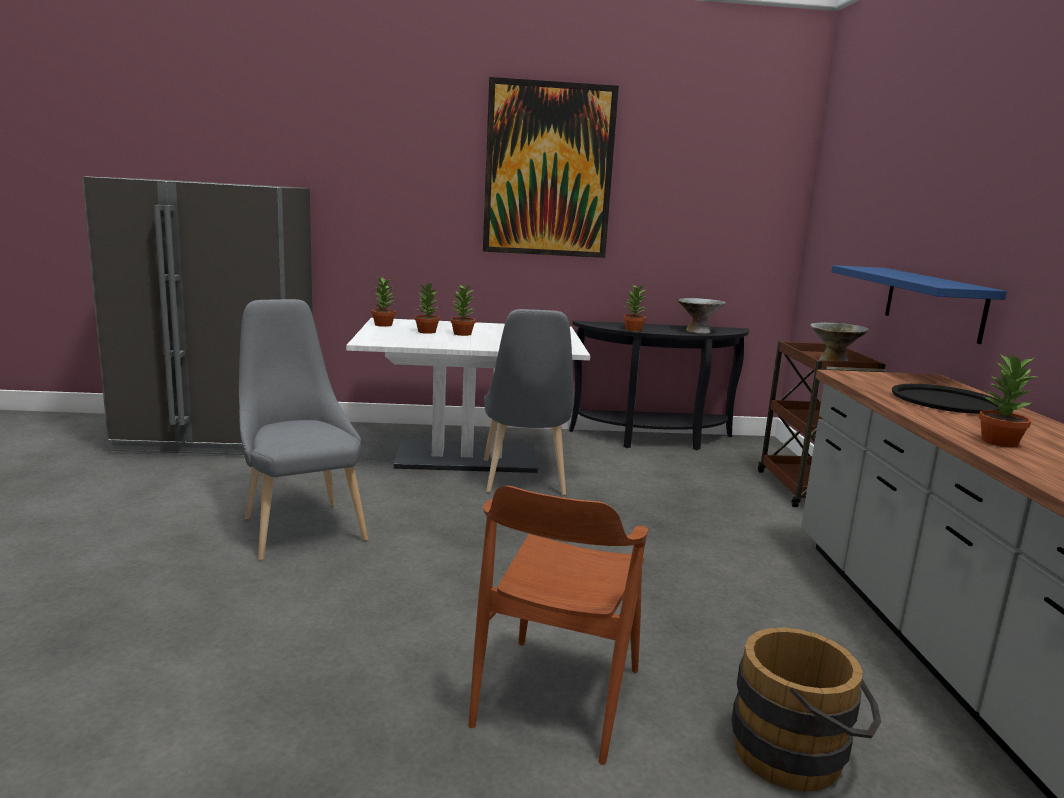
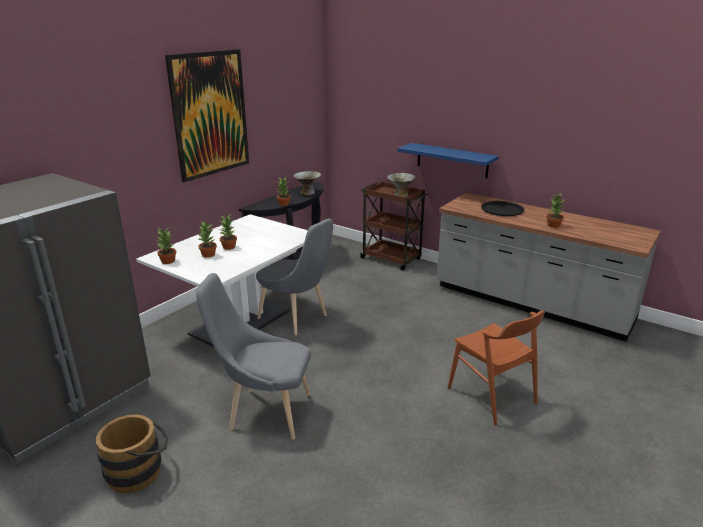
camera: 50 degrees left, 10 degrees up
(798, 755) = (557, 363): brown bucket -> brown bucket (140, 470)

